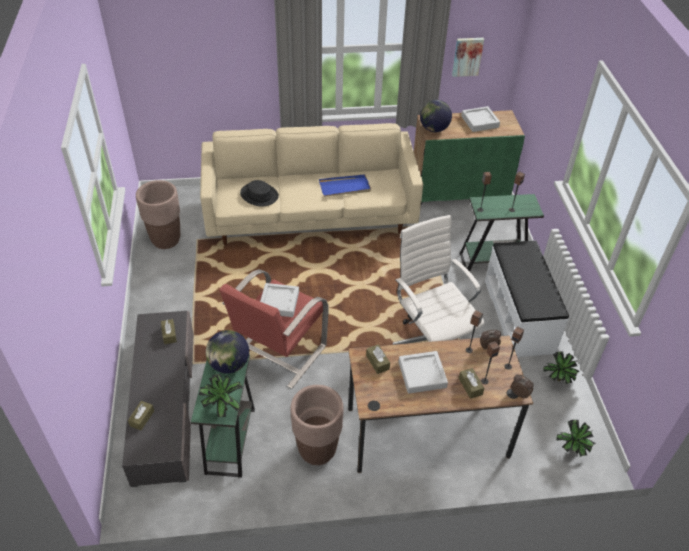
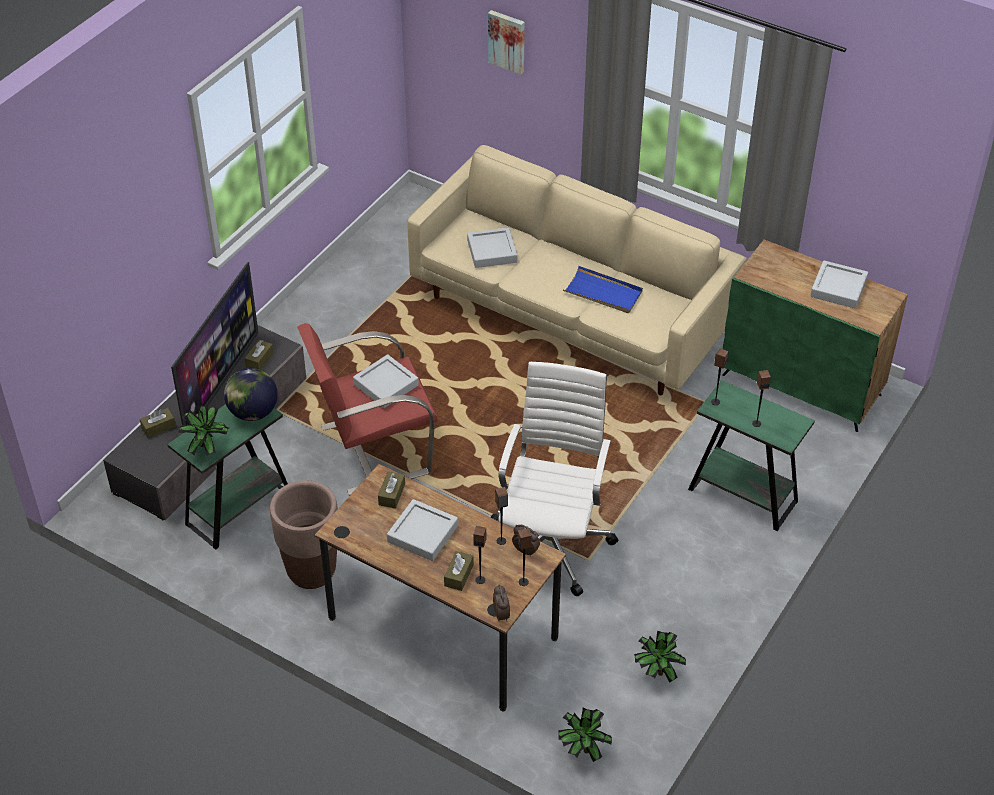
camera: 40 degrees right, 0 degrees up
(157, 364) = (220, 383): none -> television
(166, 240) = (377, 258): brown planter -> none
(259, 195) = (492, 251): black hat -> grey tray
(434, 129) = (762, 268): globe -> none
(467, 56) = (856, 184): picture -> picture (507, 41)
(519, 316) = (699, 576): white bench -> none

